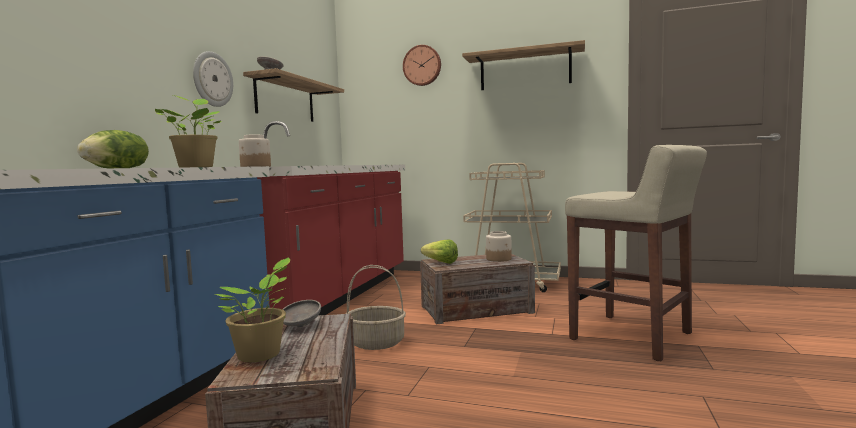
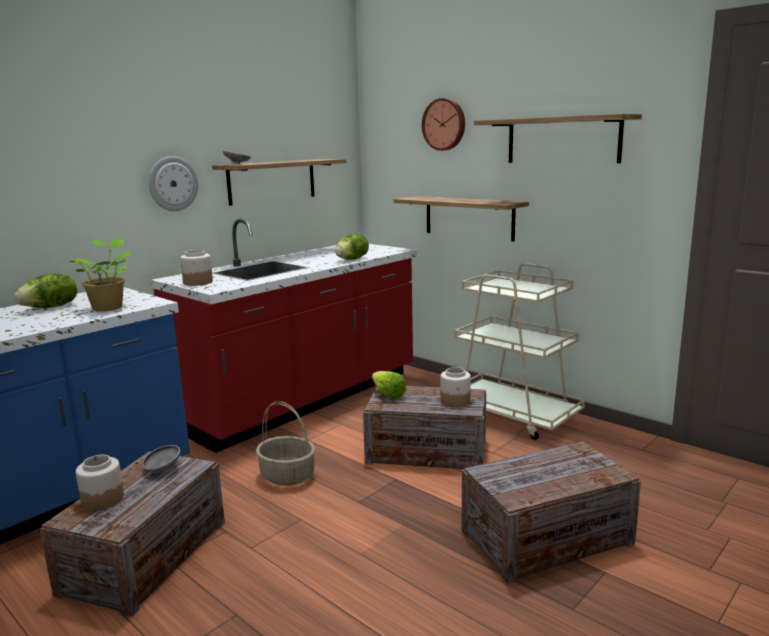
camera: 25 degrees right, 10 degrees up
(261, 355) = (102, 499): potted plant -> jar
(368, 164) = (352, 259): none -> lettuce
(447, 136) = (469, 217): none -> shelf
(633, 337) = (545, 537): beige stool -> crate

